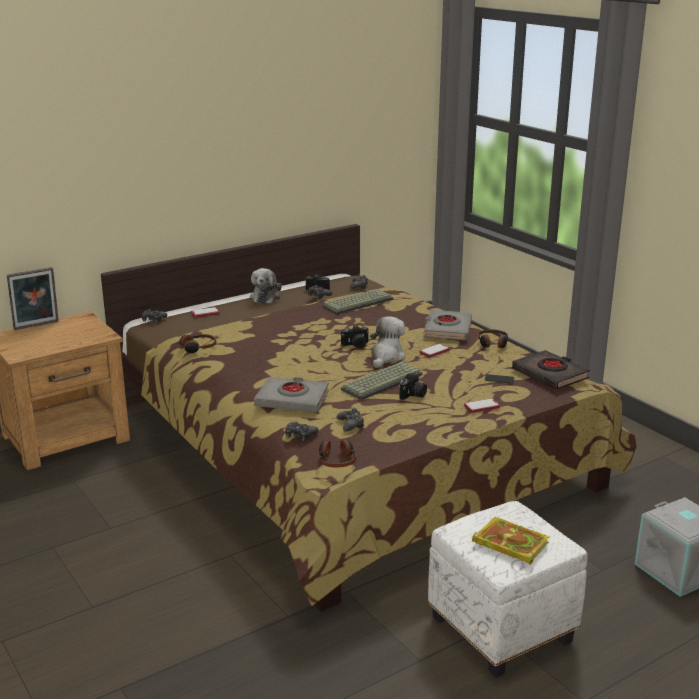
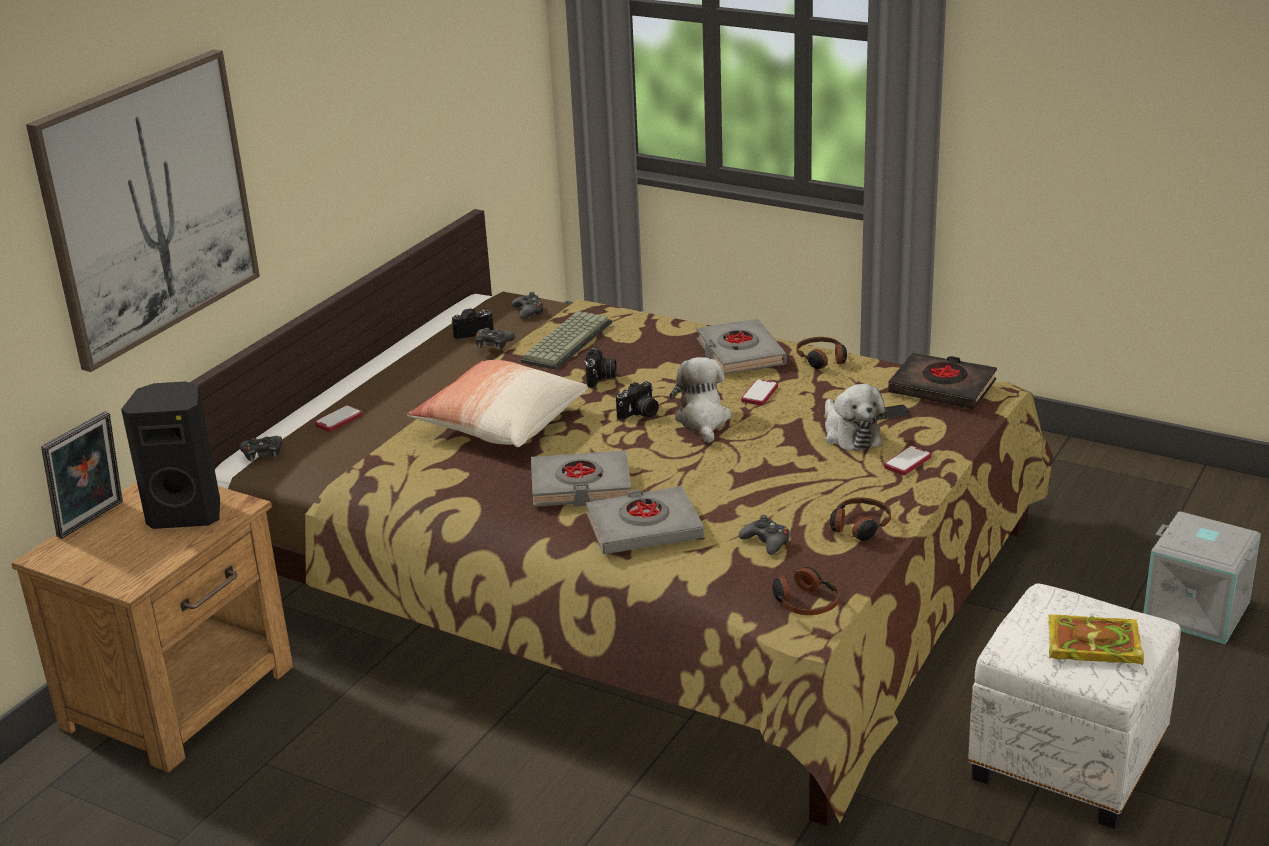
camera: 25 degrees left, 5 degrees up
(79, 333) = (187, 513): none -> black speaker
(109, 164) = (148, 206): none -> picture
(197, 348) = (403, 484): headphones -> headphones (859, 527)
(265, 297) = (403, 366): plush toy -> plush toy (850, 434)
(277, 333) = (500, 424): none -> pillow
(283, 371) = (581, 486): none -> grey book
(300, 435) = (714, 579): black game controller -> none
(382, 381) = (738, 462): keyboard -> none
(413, 395) = (802, 471): camera -> camera (601, 378)

